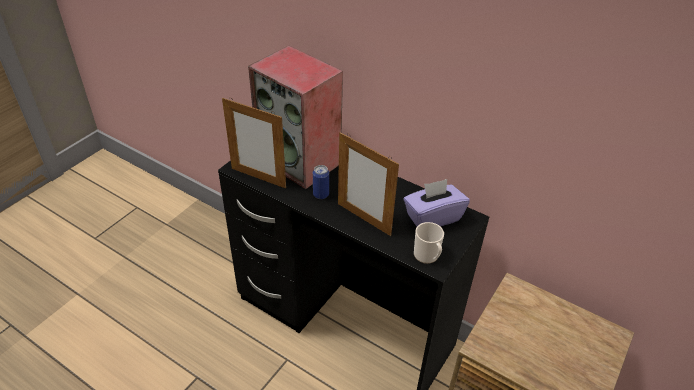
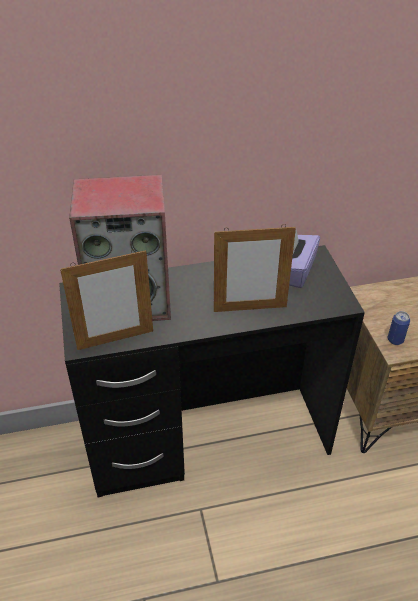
camera: 45 degrees left, 0 degrees up
(321, 194) = (190, 315): can -> can (395, 340)
(427, 256) = (330, 302): mug -> none

